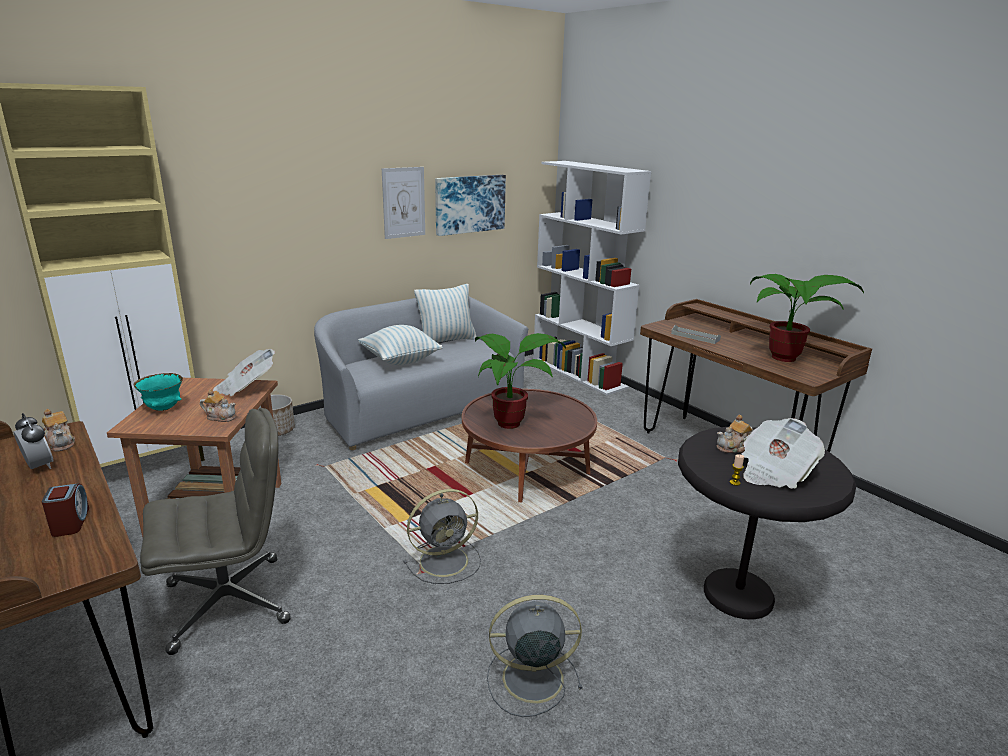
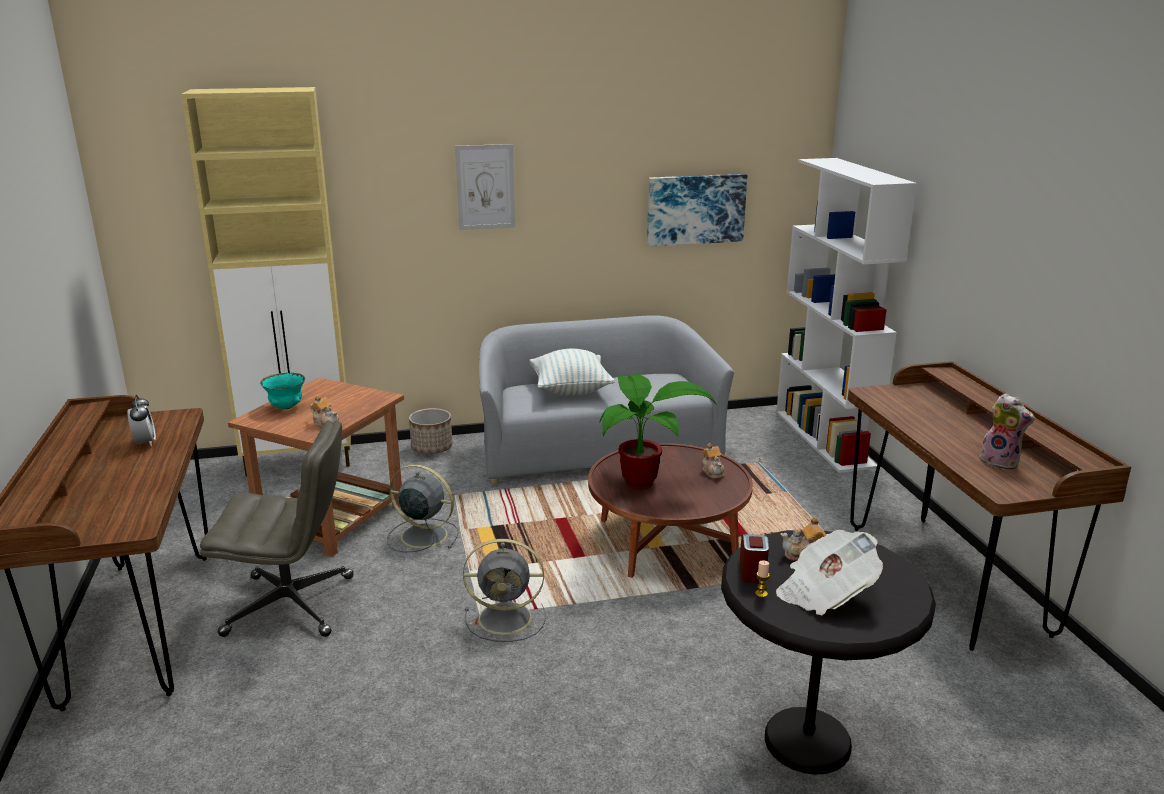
camera: 25 degrees right, 0 degrees up
(61, 443) = (173, 425): teapot -> teapot (712, 472)
(70, 522) = (134, 494): alarm clock -> alarm clock (753, 571)
(246, 387) = (370, 398): newspaper -> none
(403, 202) = (606, 205): picture -> picture (485, 187)
(446, 340) = (642, 373): pillow -> none
(529, 678) = (507, 752): grey fan -> grey fan (422, 535)
(695, 337) = (906, 413): grey tray -> none
(785, 359) = (1001, 462): potted plant -> plush toy

